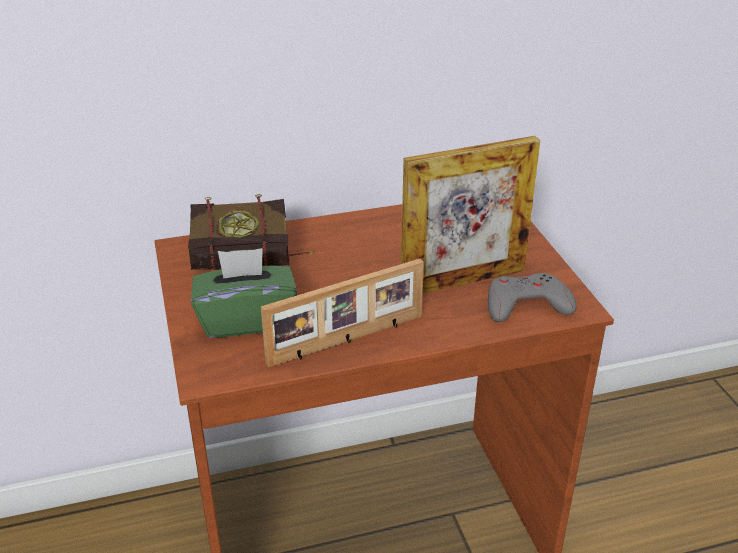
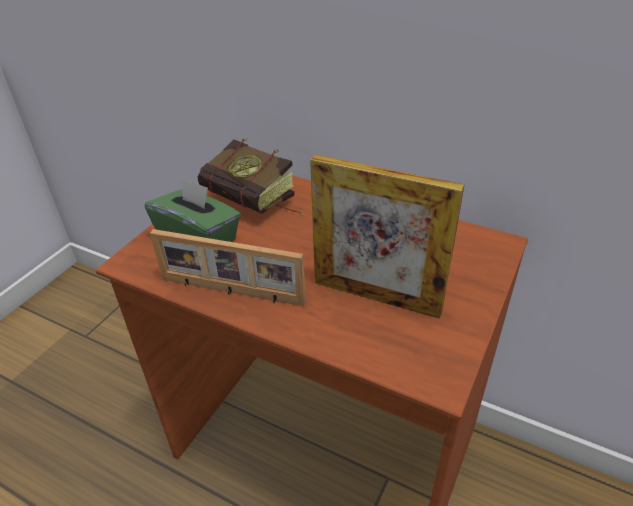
camera: 45 degrees right, 5 degrees up
(526, 305) = (397, 349): grey game controller -> none

